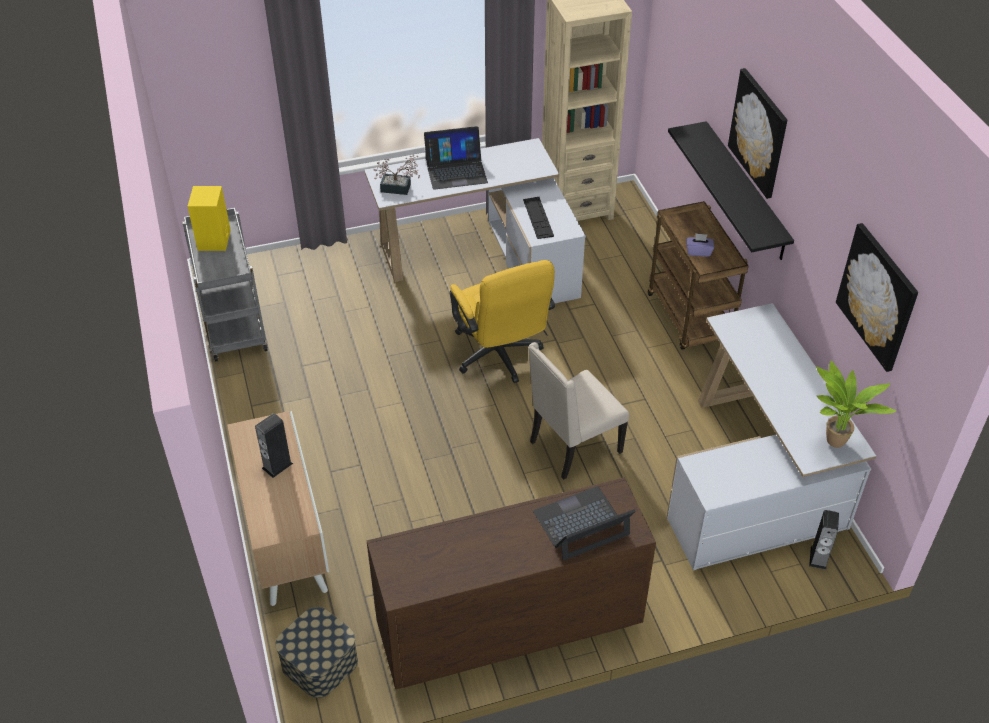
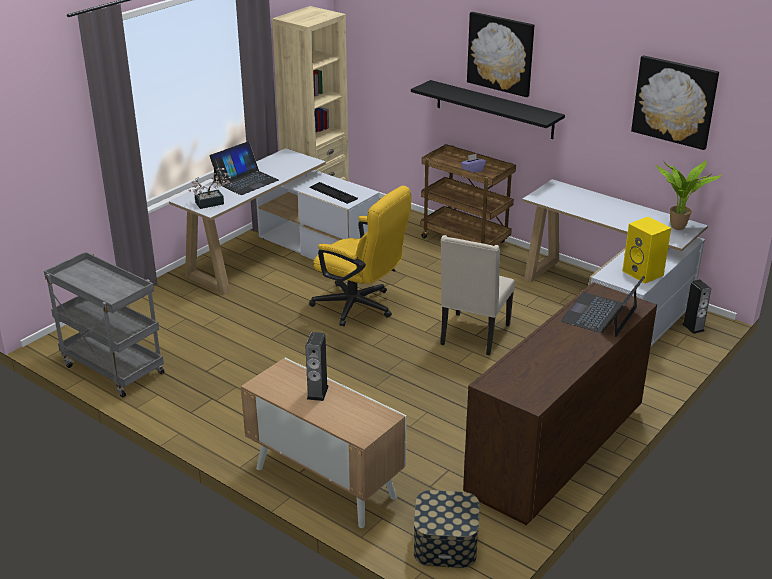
camera: 35 degrees left, 15 degrees down
(215, 241) = (88, 279): yellow speaker -> yellow speaker (644, 273)

